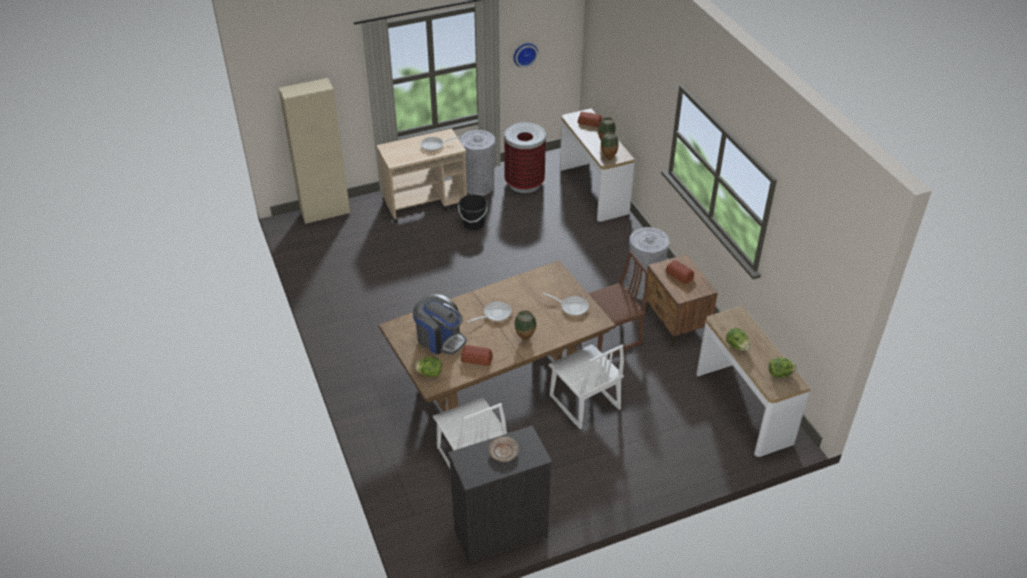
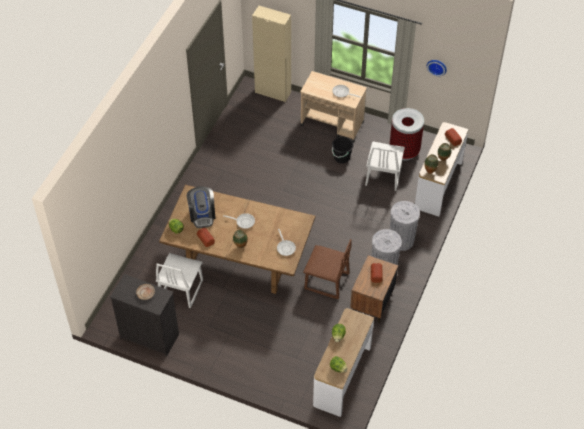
camera: 45 degrees right, 10 degrees up
(478, 186) = (375, 134): grey trash can -> grey trash can (401, 240)
(584, 403) = (266, 306): white chair -> white chair (383, 176)

